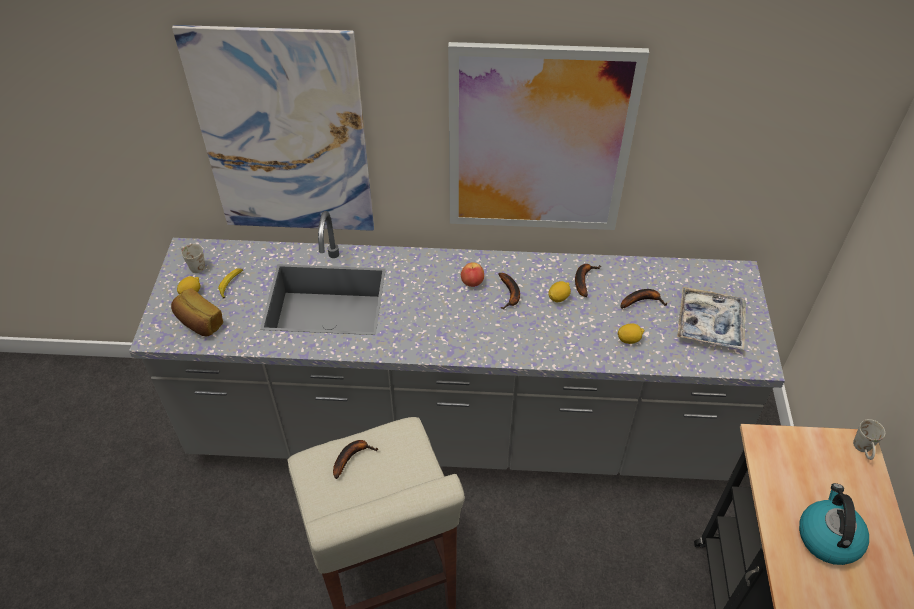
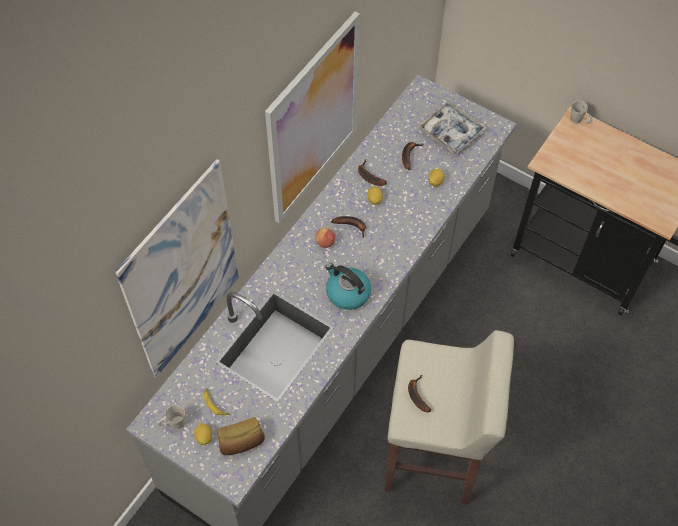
camera: 60 degrees left, 10 degrees up
(828, 537) = (621, 174): kettle -> kettle (347, 293)

